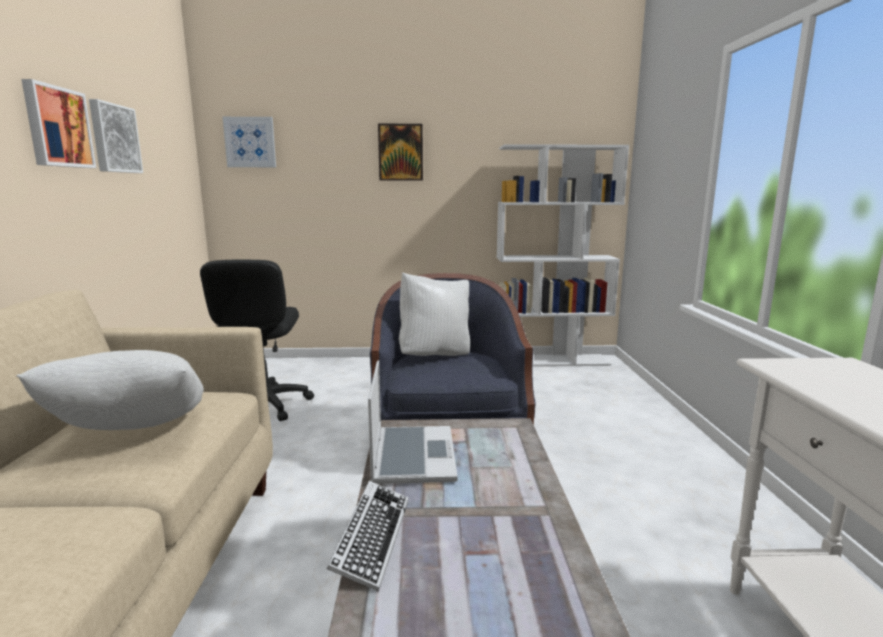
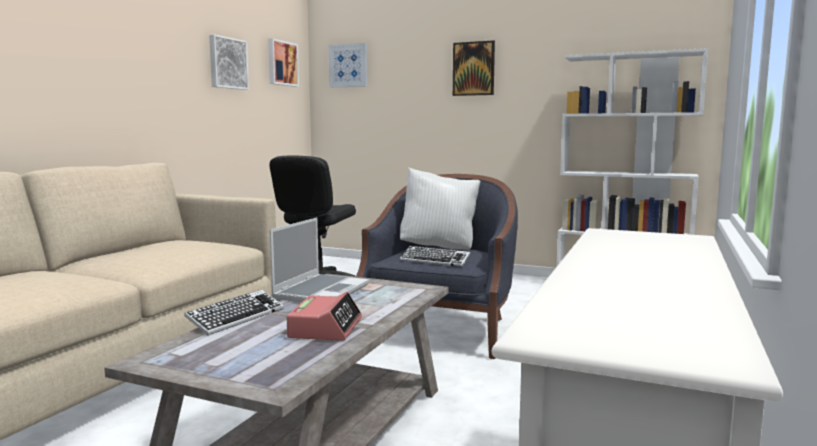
camera: 25 degrees right, 5 degrees down
(57, 127) = (181, 54): picture -> picture (282, 63)
(132, 435) = (157, 254): white pillow -> none
(458, 377) = (435, 261): none -> keyboard
(505, 528) = (325, 328): none -> alarm clock

